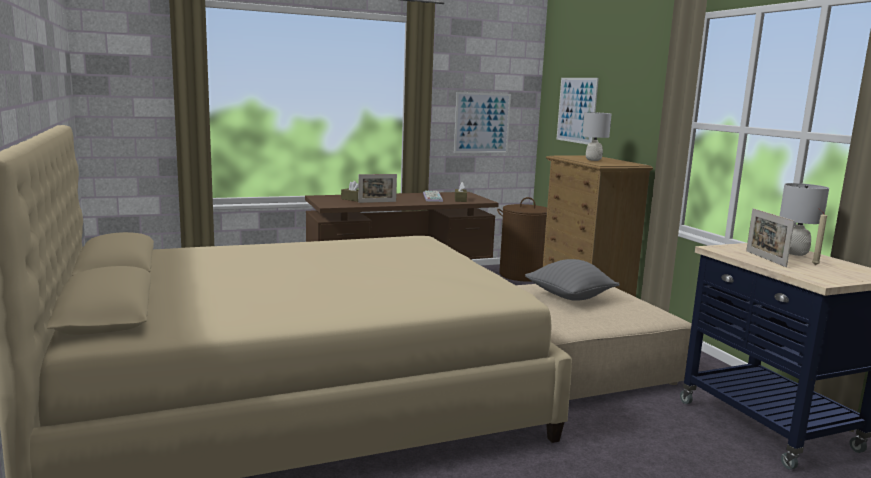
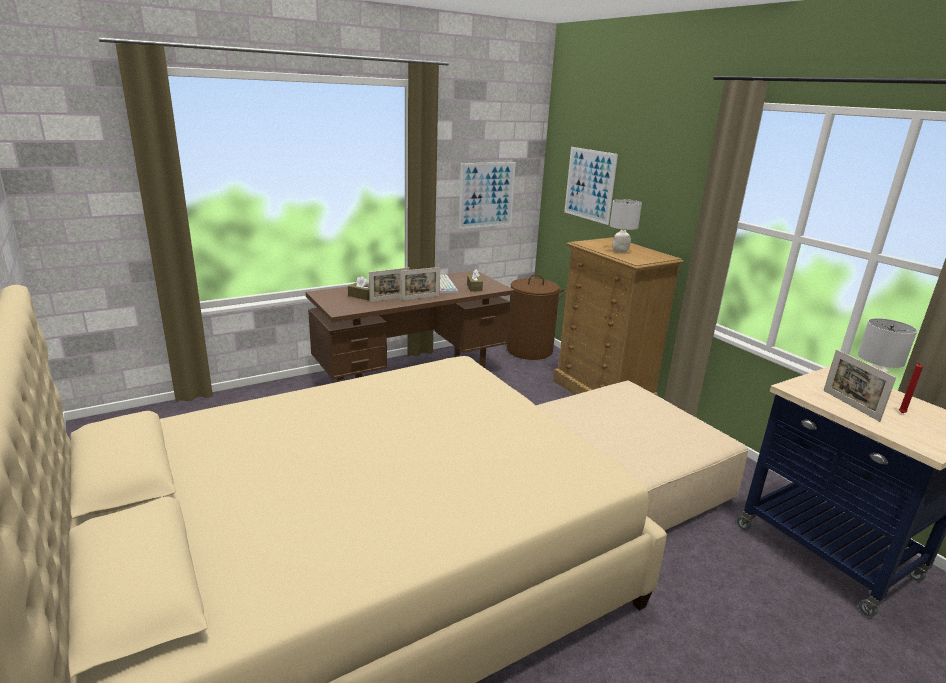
camera: 10 degrees left, 10 degrees up
(405, 202) = (420, 298): none -> picture frame
(569, 298) = (618, 418): grey pillow -> none
(814, 264) = (900, 412): beige candle -> red candle

